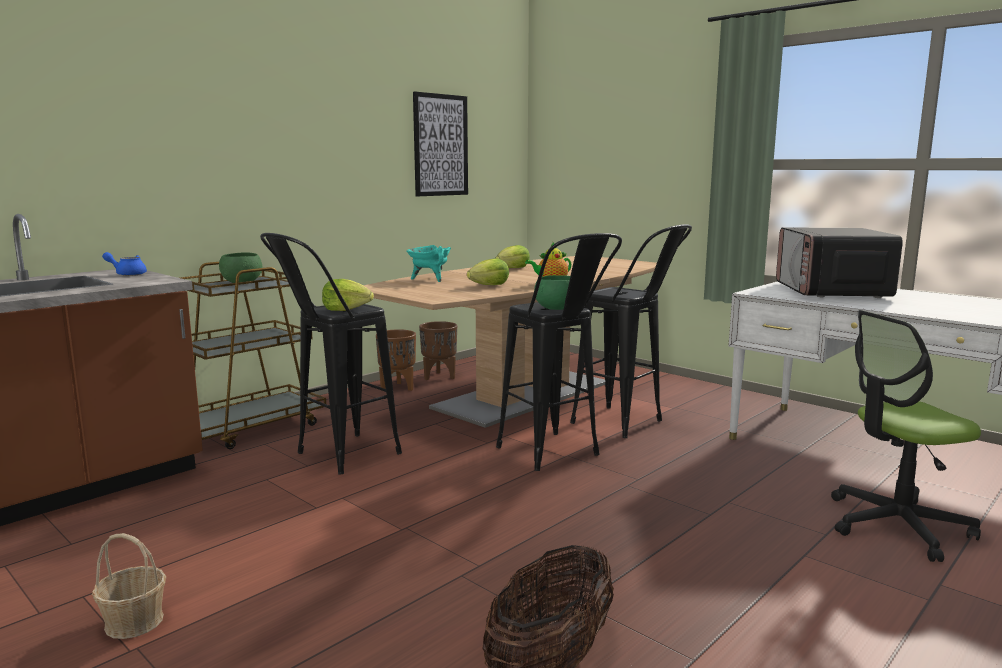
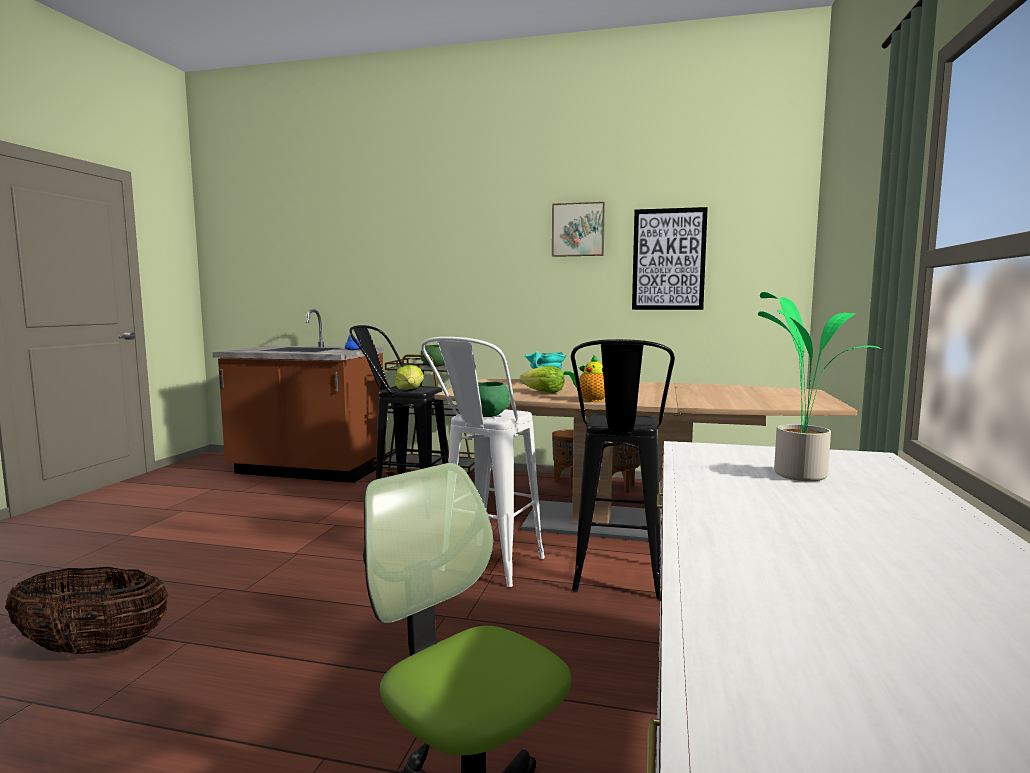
camera: 60 degrees right, 5 degrees down
(134, 621) = (156, 527): basket -> none
(365, 108) = (578, 230): none -> picture
(513, 268) = (656, 387): lettuce -> none
(556, 456) = (484, 570): black stool -> white stool
(831, 291) = (799, 474): microwave -> potted plant

